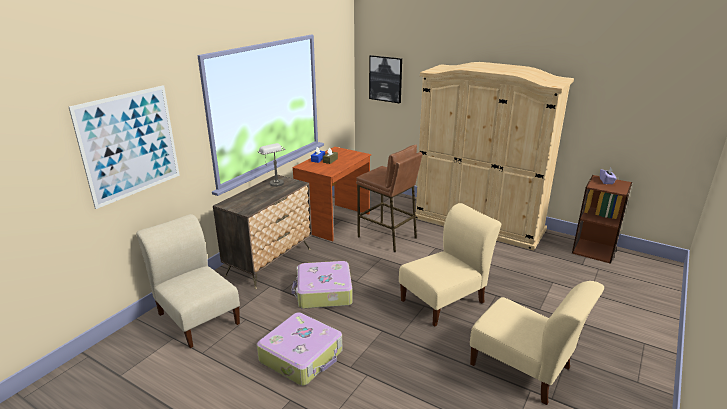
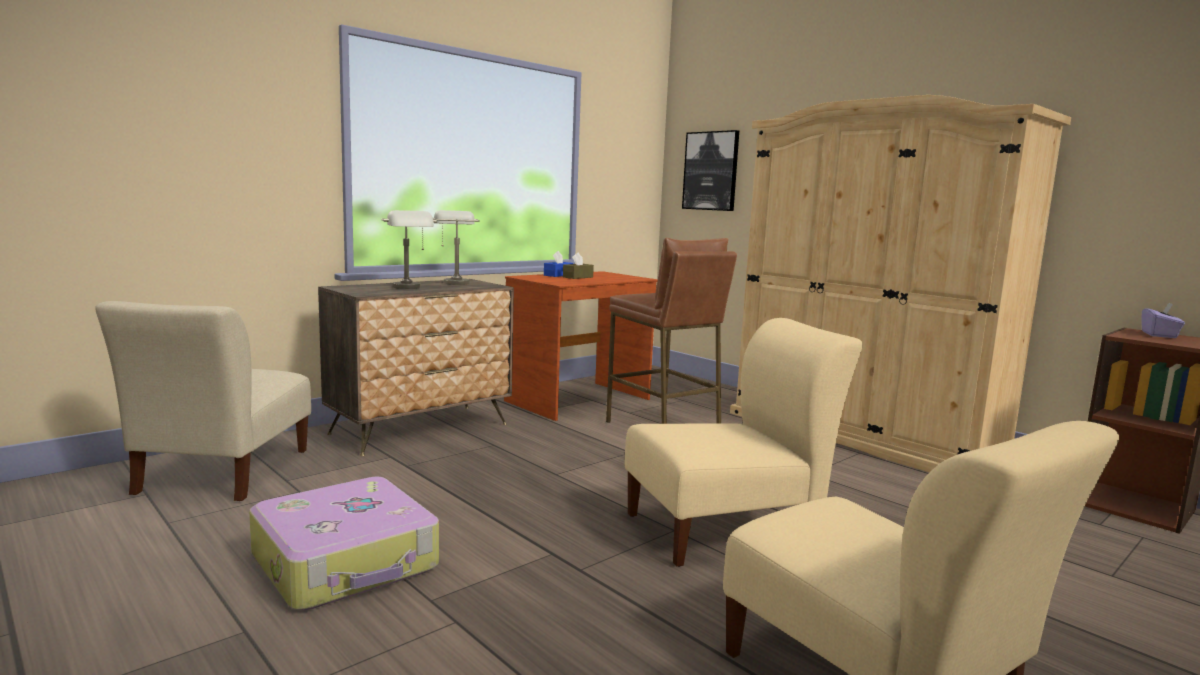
camera: 15 degrees right, 15 degrees down
(130, 145) = (169, 126): picture -> none
(197, 316) = (221, 474): beige chair -> beige chair turned 150 degrees counterclockwise
(261, 197) = (410, 288): none -> grey table lamp
(323, 292) = (480, 479): suitcase -> none

